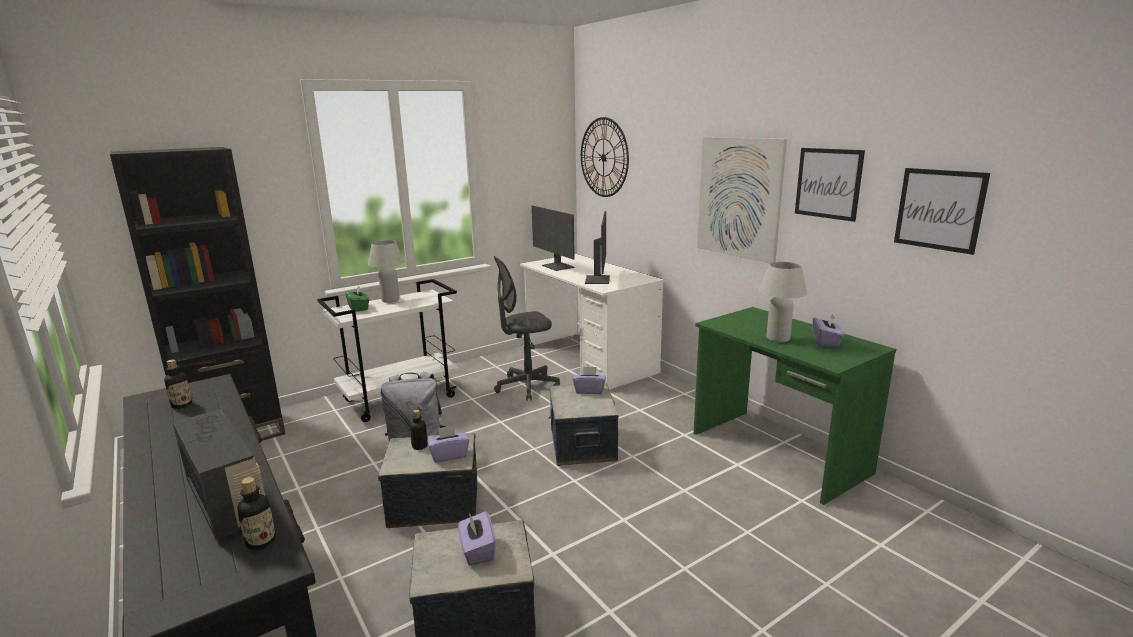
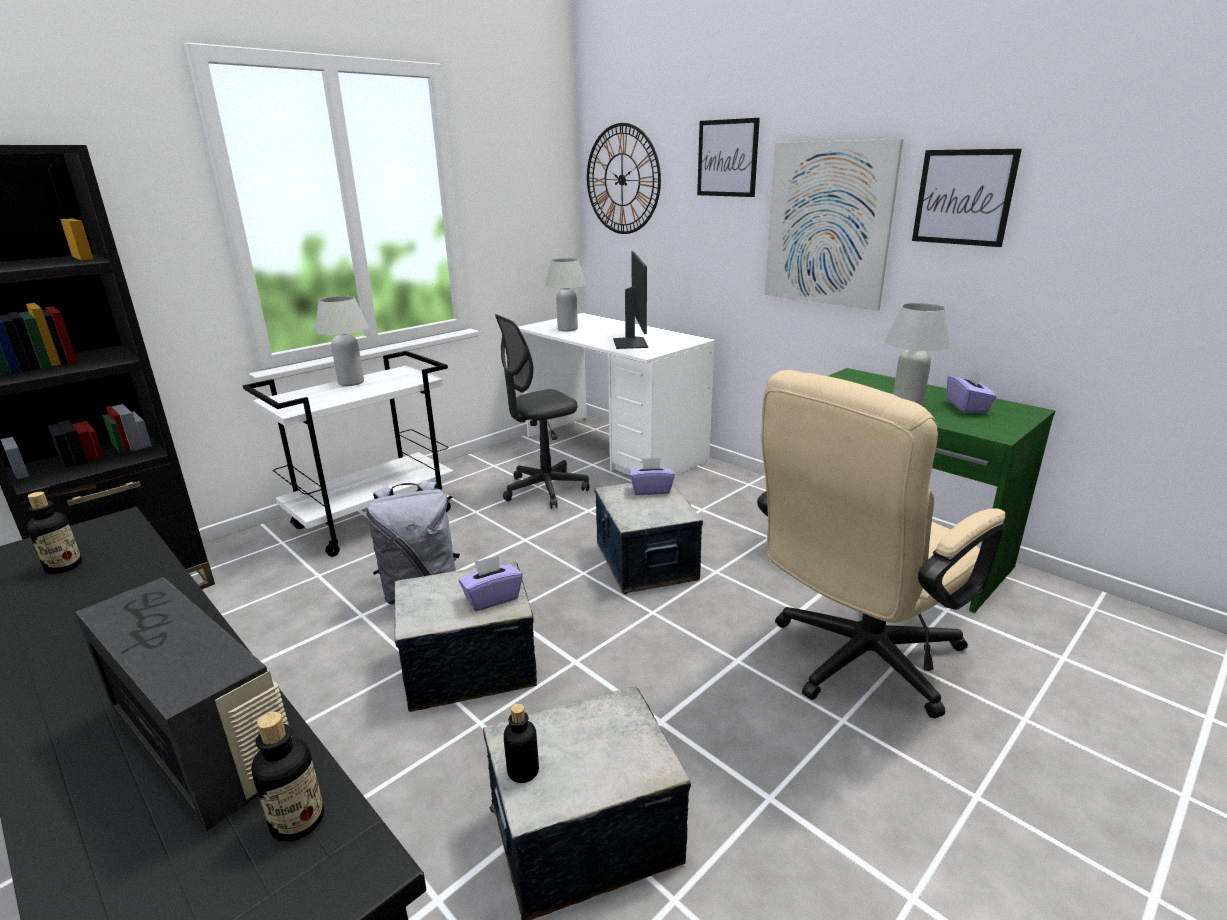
camera: 10 degrees left, 5 degrees up
(358, 308) = (307, 395): green tissue box -> none
(420, 446) = (444, 589): bottle -> bottle (523, 771)
(477, 551) = (589, 743): purple tissue box -> none
(557, 266) = (567, 329): monitor -> white table lamp
(711, 530) = (855, 662): none -> beige office chair
(939, 209) = (1128, 224): picture -> picture (727, 158)

